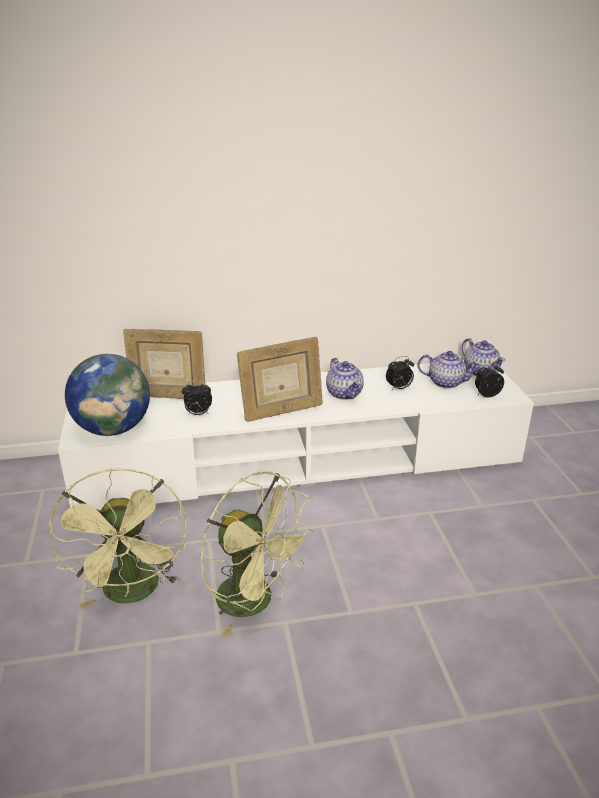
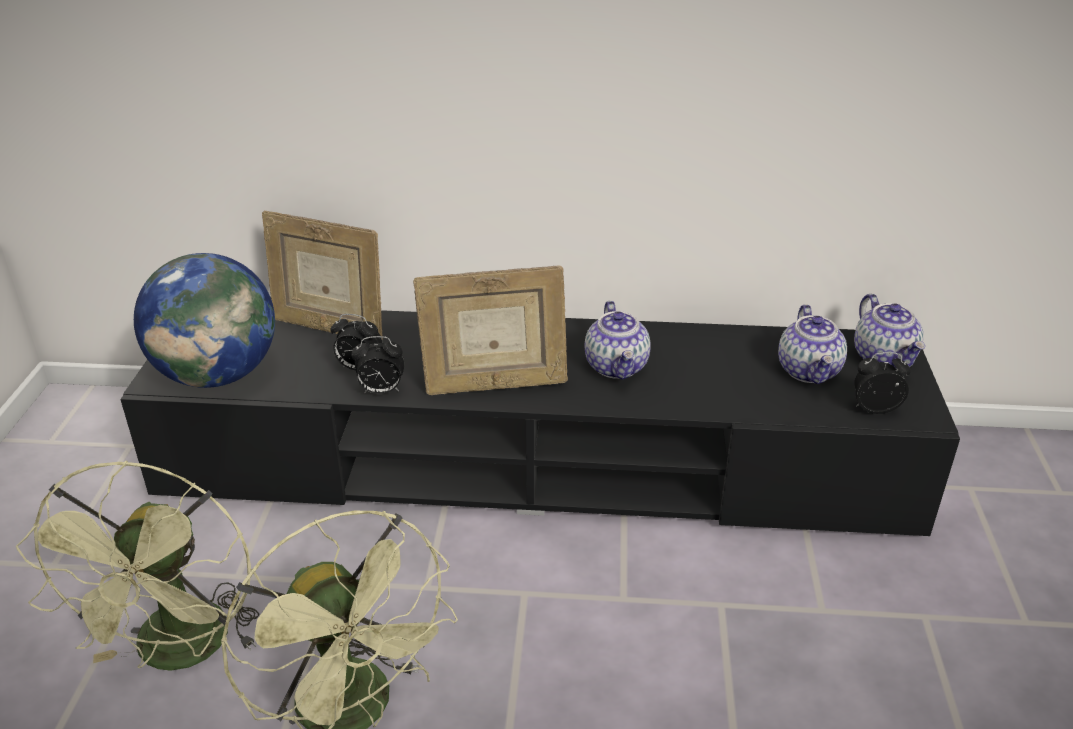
camera: 15 degrees right, 5 degrees up
(300, 460) = (538, 464): white tv stand -> black tv stand
(399, 388) = (717, 370): alarm clock -> alarm clock (381, 391)
(446, 382) = (809, 371): teapot -> teapot turned 60 degrees clockwise

